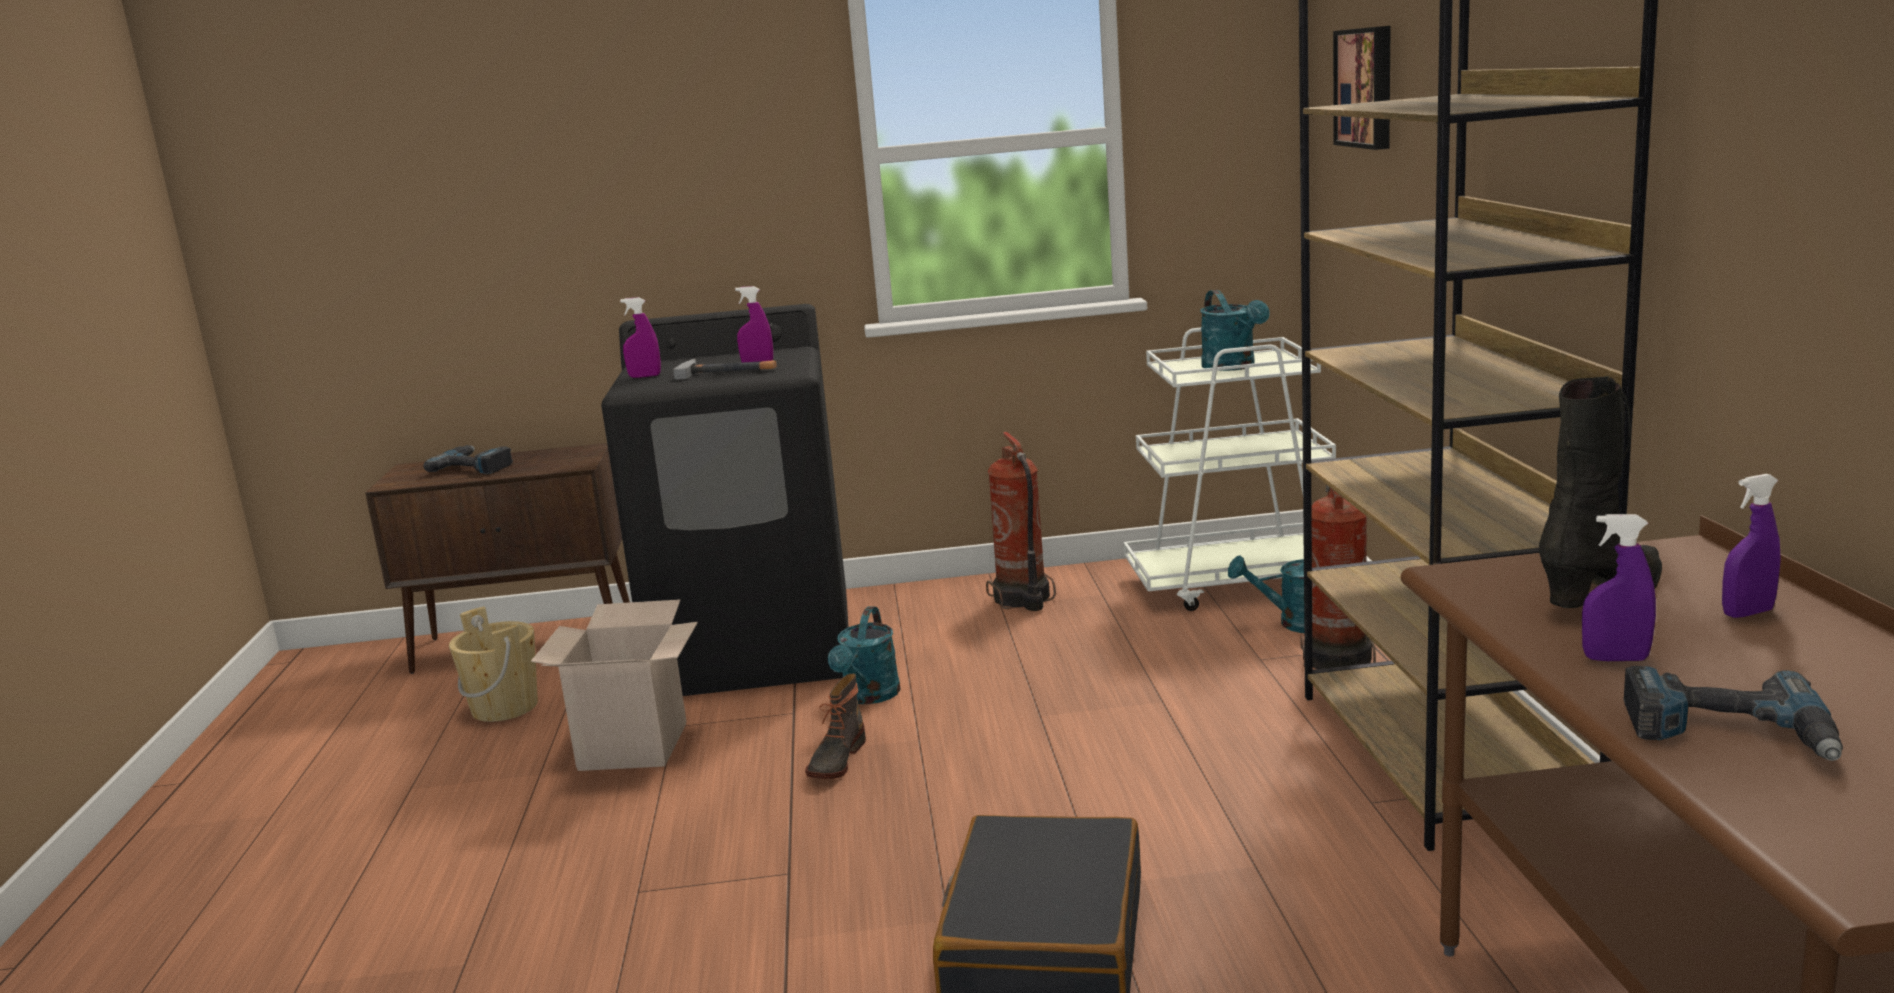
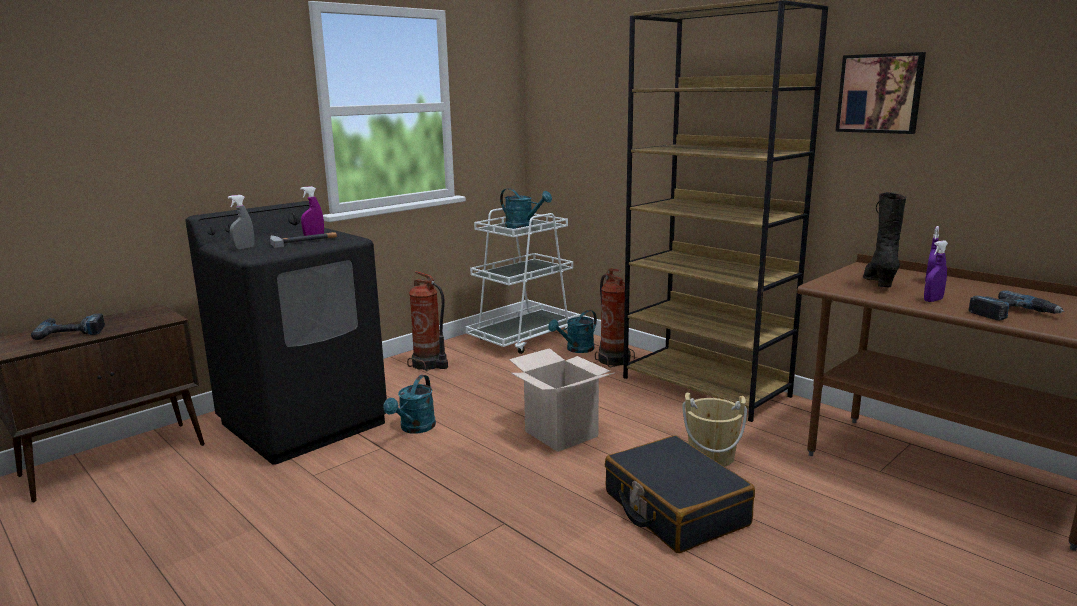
camera: 40 degrees left, 0 degrees up
(505, 707) = (160, 499): beige bucket -> beige bucket (711, 456)
(633, 746) = (302, 493): cardboard box -> cardboard box (561, 434)
(645, 376) = (244, 248): purple spray bottle -> grey spray bottle
(835, 760) = (444, 463): boot -> none
(868, 697) = (414, 428): turquoise watering can -> turquoise watering can turned 45 degrees clockwise
(1367, 87) = (584, 87): picture -> picture (880, 93)

